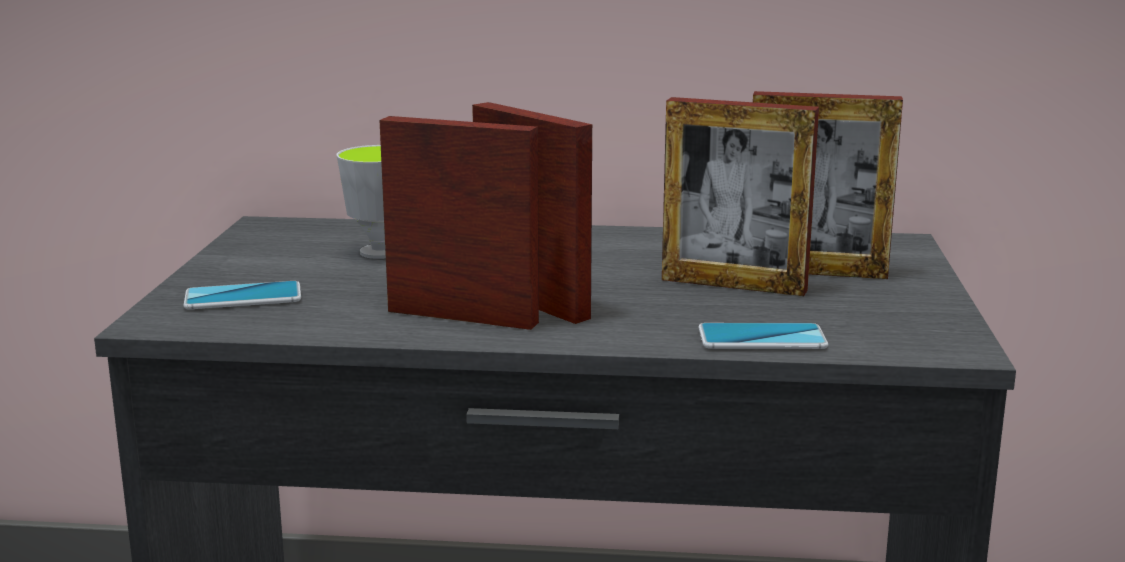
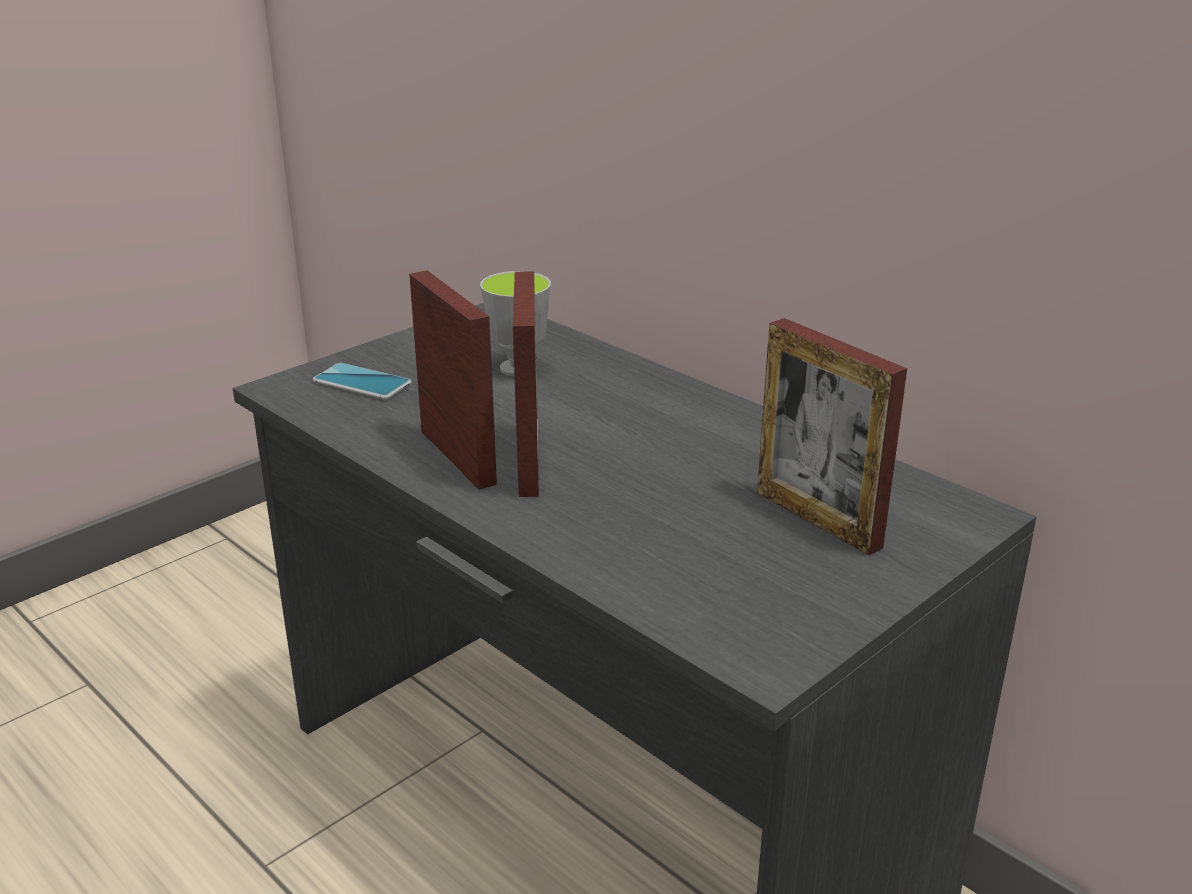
camera: 40 degrees right, 10 degrees up
(733, 285) = (715, 505): picture frame -> none
(762, 338) = (624, 574): phone -> none

